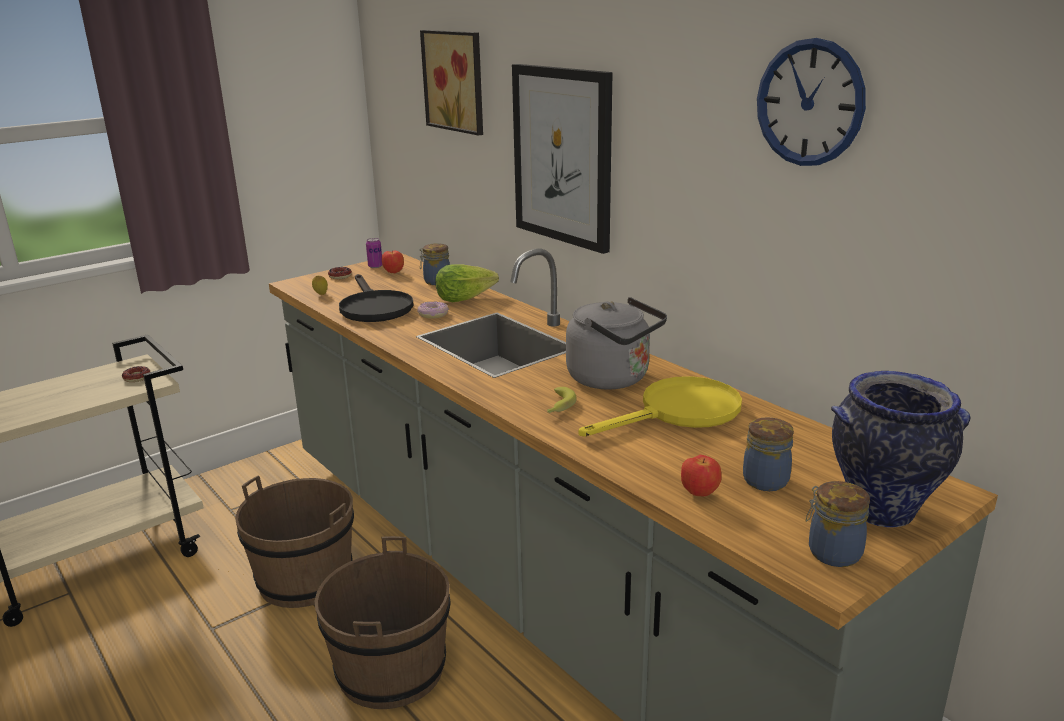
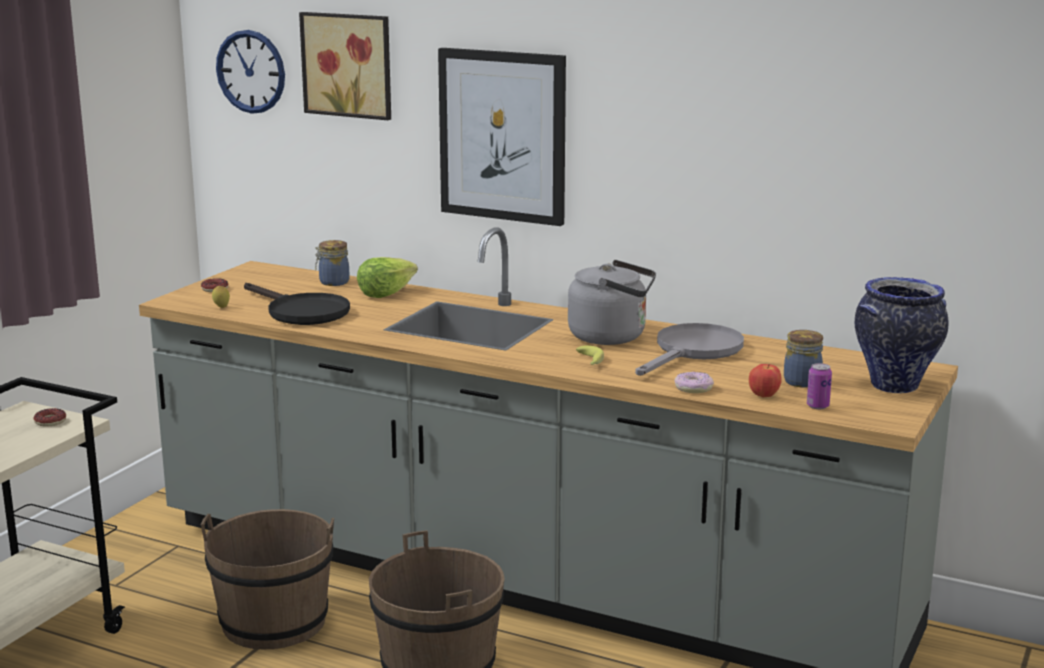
camera: 25 degrees left, 5 degrees down
(375, 266) = (241, 276): can -> can (817, 406)
(394, 272) = (272, 279): apple -> none
(433, 314) = (374, 310): donut -> donut (693, 388)
(679, 412) = (693, 351): yellow frying pan -> grey frying pan
(810, 103) = (774, 79): wall clock -> wall clock (251, 71)
(832, 552) = (882, 411): jar -> none

